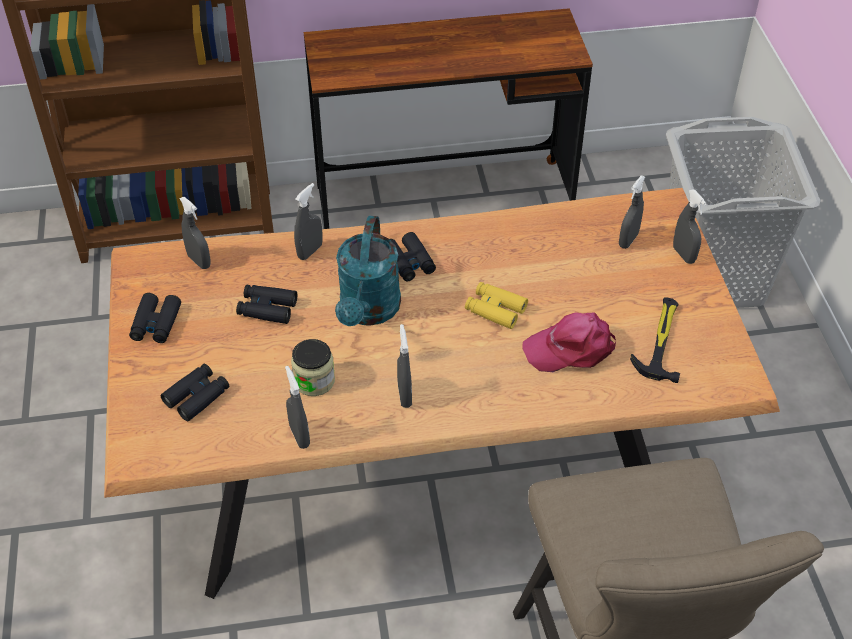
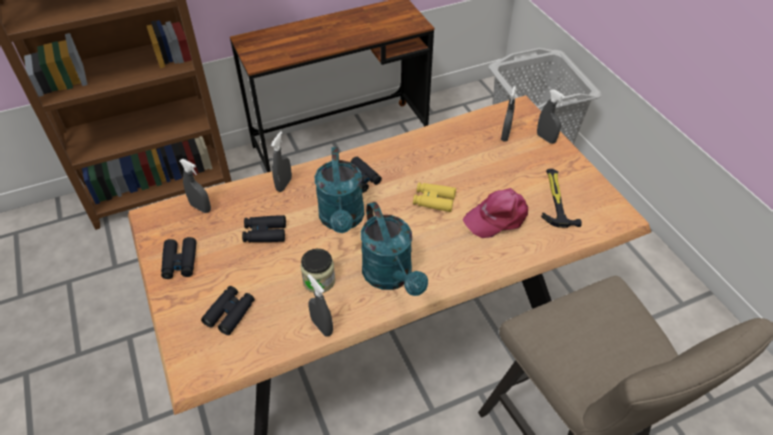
camera: 15 degrees left, 0 degrees up
(404, 395) = (391, 277): grey spray bottle -> turquoise watering can

